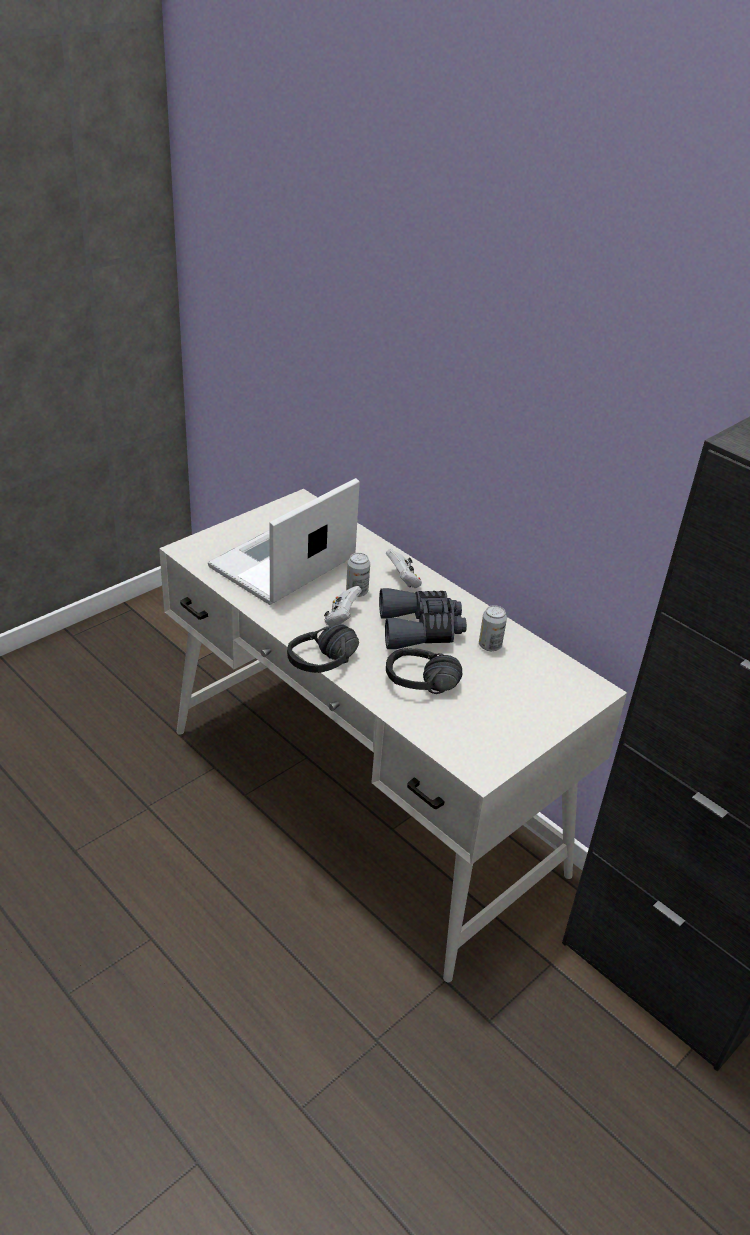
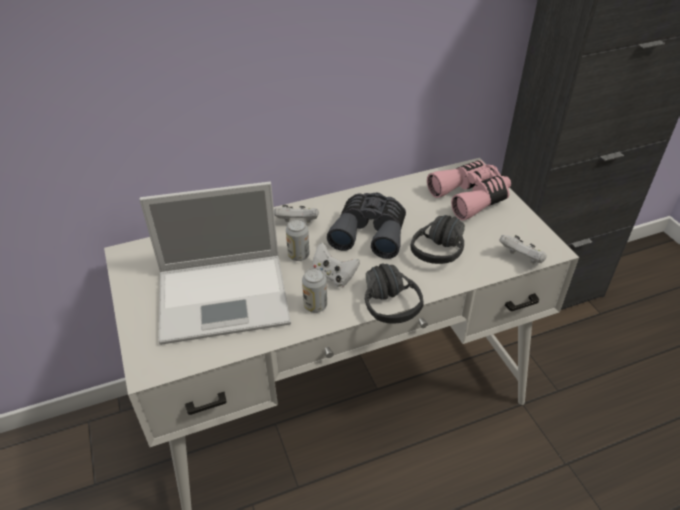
camera: 65 degrees left, 5 degrees up
(281, 565) = (226, 296): laptop -> laptop turned 75 degrees counterclockwise
(447, 747) = (521, 259): none -> white game controller
(490, 645) = (406, 201): can -> can (315, 305)
(536, 694) = (471, 197): none -> pink binoculars

